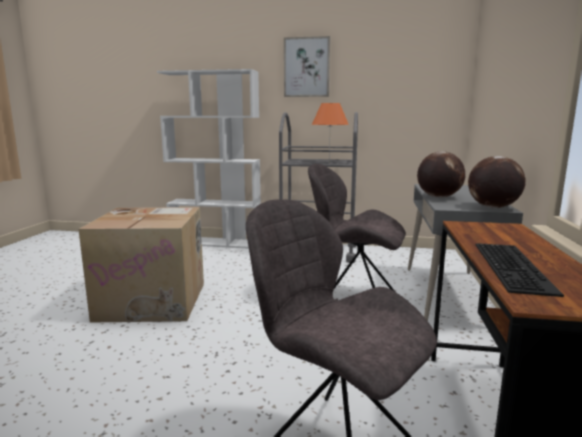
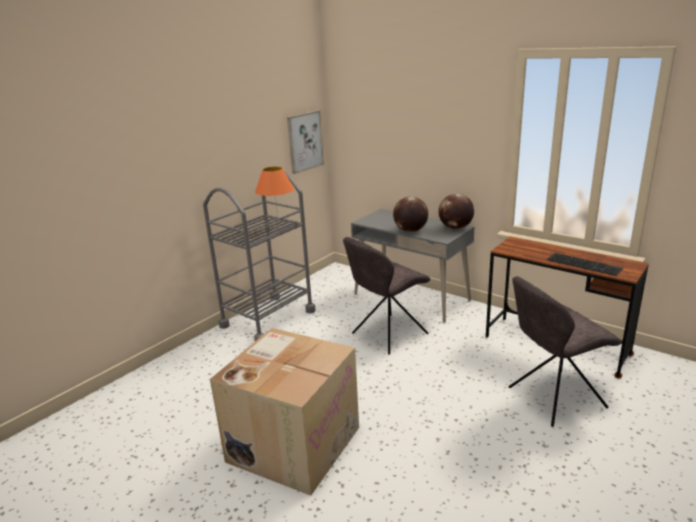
camera: 60 degrees left, 10 degrees up
(216, 242) = (157, 371): white bookcase -> none
(306, 67) = (203, 127): picture -> picture (305, 141)

